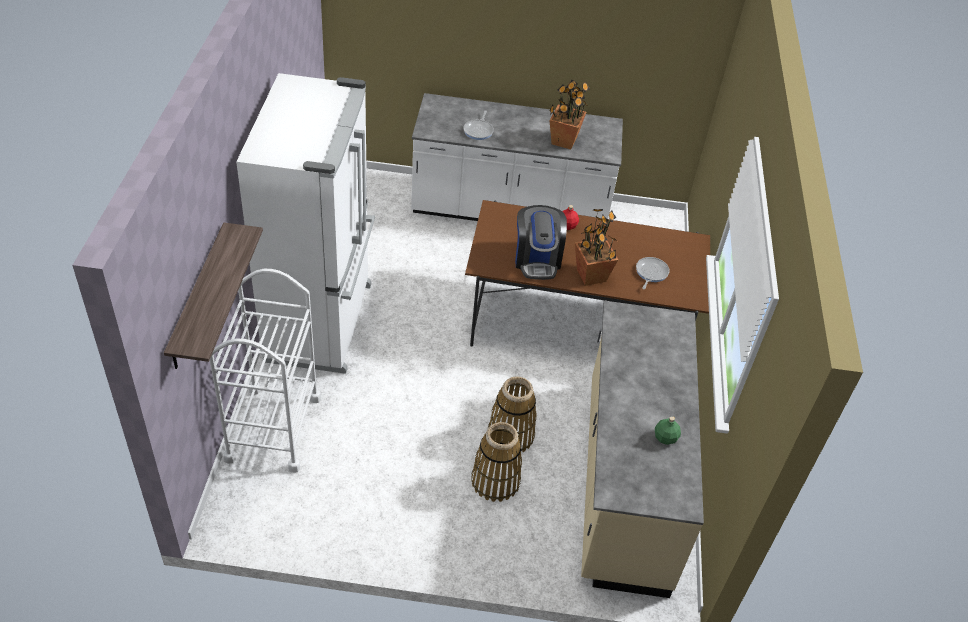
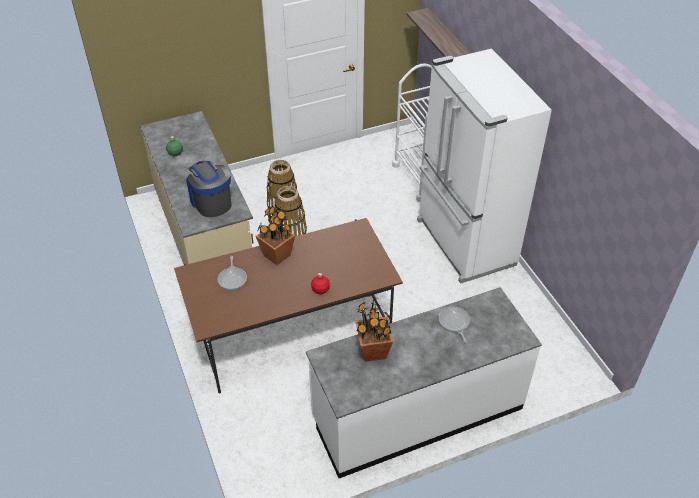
camera: 155 degrees right, 0 degrees up
(537, 259) = (324, 250): coffee machine -> coffee machine (211, 202)

